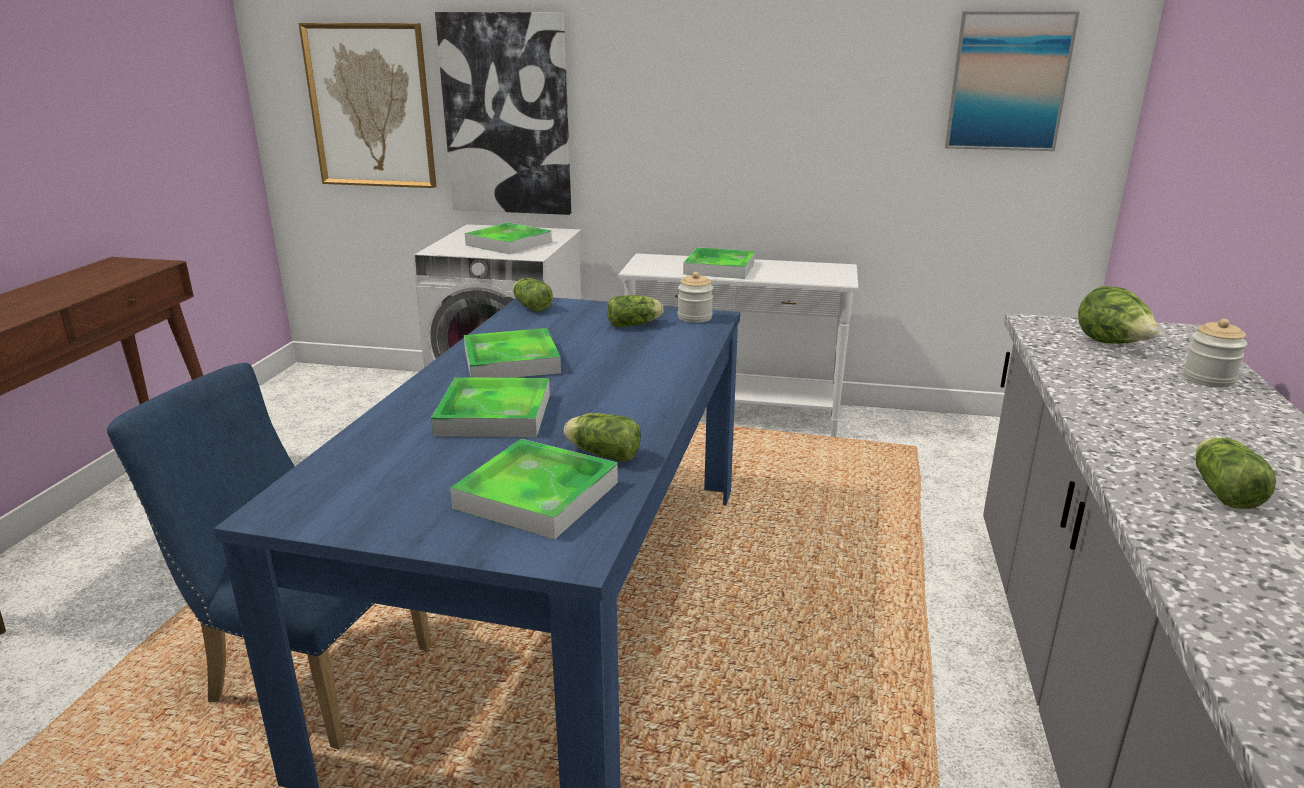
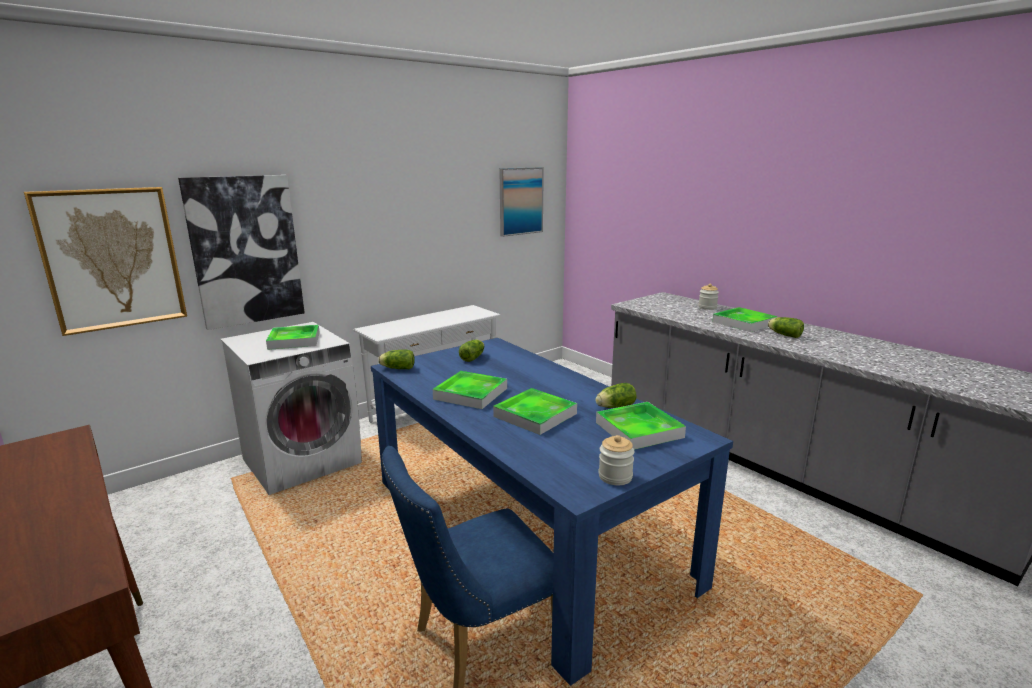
camera: 50 degrees left, 5 degrees down
(694, 317) = (488, 346): jar -> jar (615, 477)
(719, 268) = (420, 323): tray -> tray (743, 323)
(1112, 344) = (663, 305): lettuce -> none

